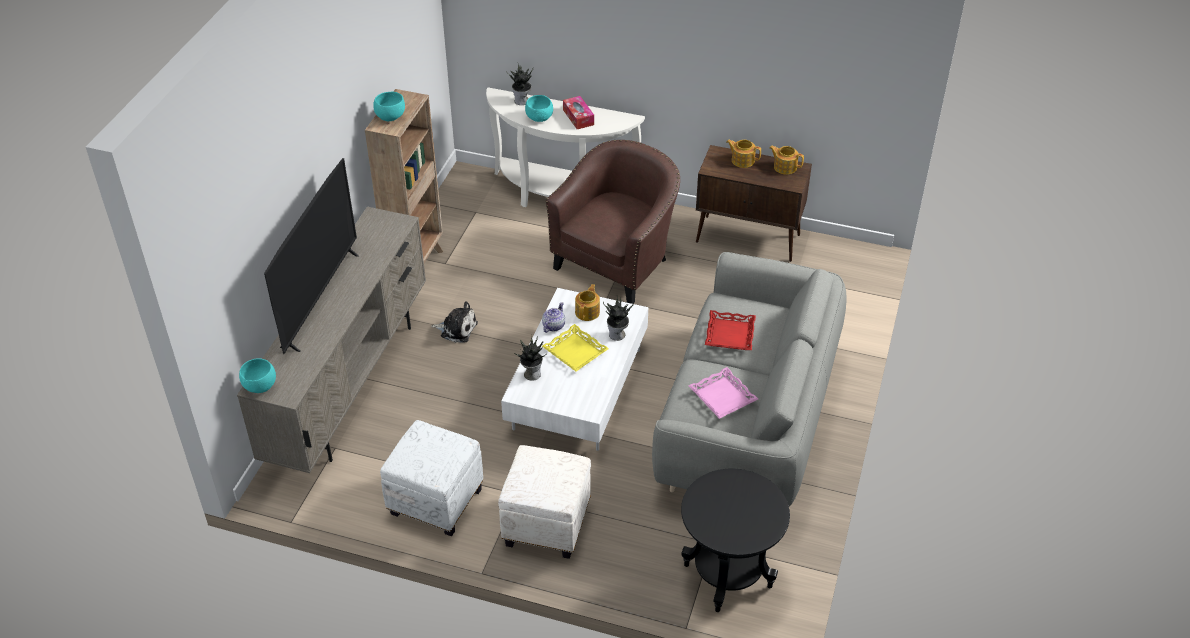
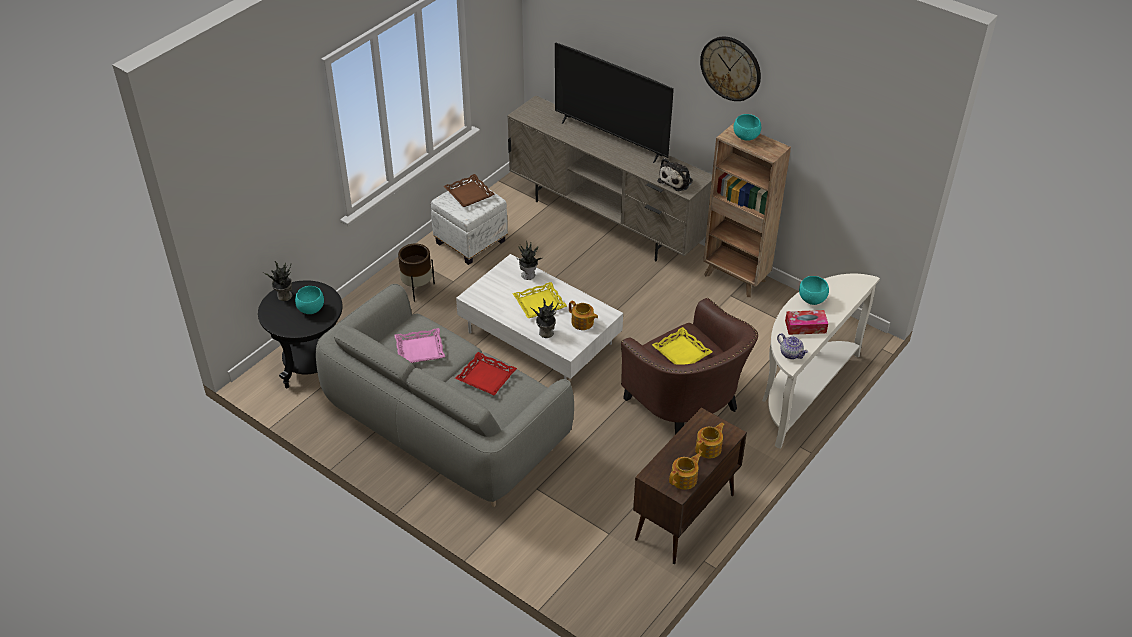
camera: 110 degrees right, 0 degrees up
(260, 387) = (536, 104): turquoise bowl -> turquoise bowl (310, 309)
(341, 85) = (731, 68): none -> wall clock
(420, 454) = (468, 194): none -> brown tray
(457, 329) = (643, 286): plush toy -> plush toy (676, 180)
(522, 101) = (846, 295): potted plant -> potted plant (284, 296)
(546, 523) = (417, 289): white ottoman -> brown planter
(553, 325) = (576, 299): teapot -> teapot (791, 354)
(611, 220) = (682, 352): none -> yellow tray

